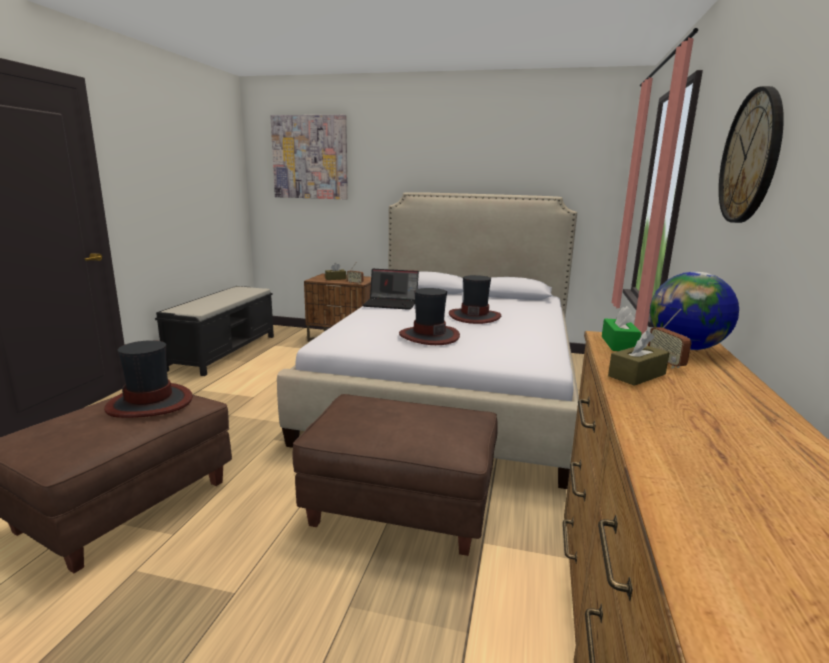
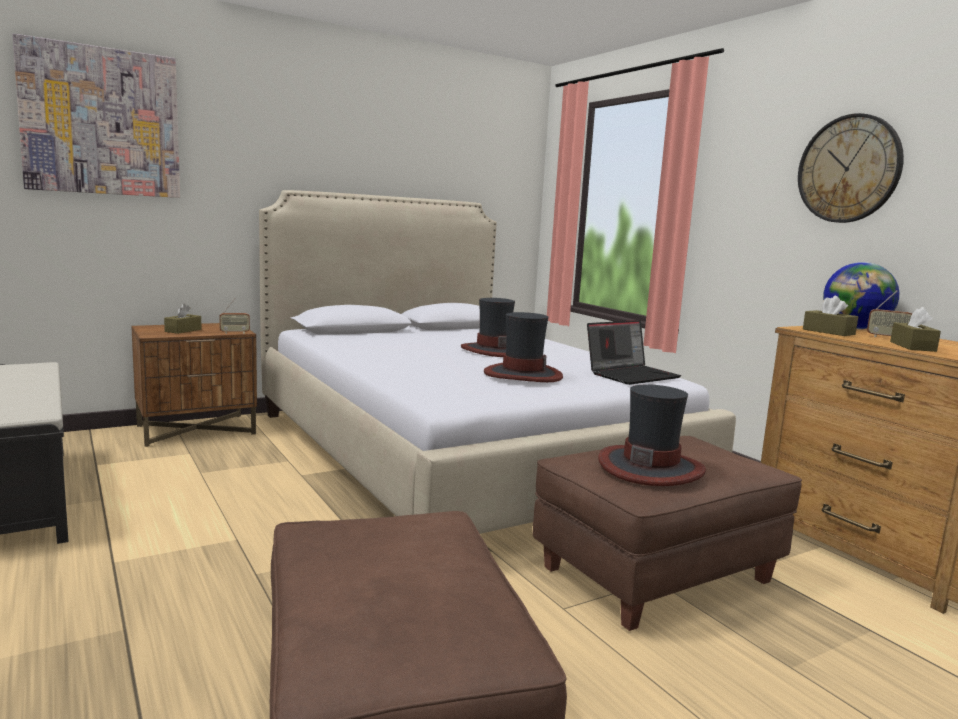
camera: 45 degrees left, 5 degrees down
(150, 403) = (396, 539): hat -> hat (650, 467)
(391, 304) = (367, 350): laptop -> laptop (631, 375)
(619, 344) = (828, 332): green tissue box -> brown tissue box

